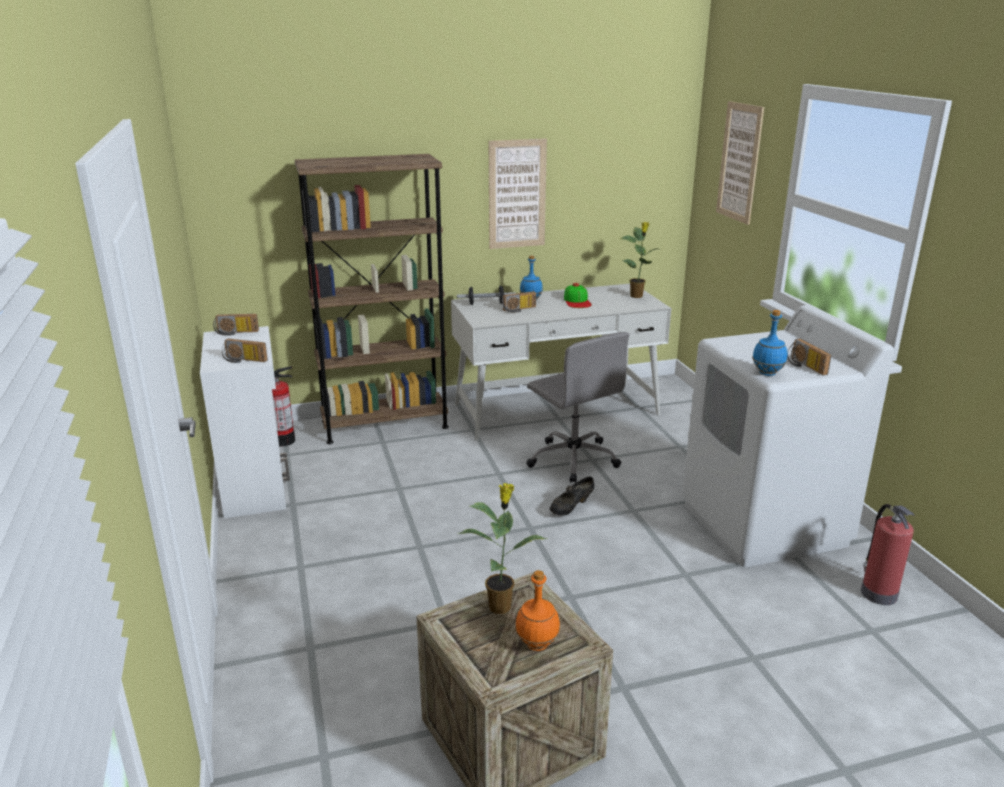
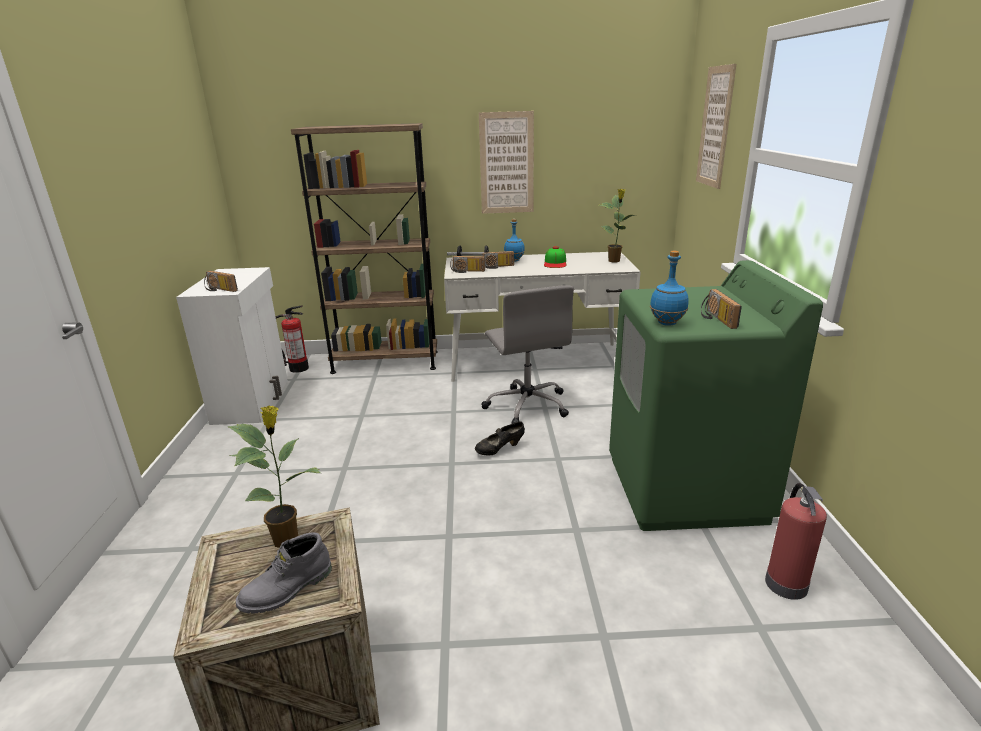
camera: 15 degrees right, 0 degrees up
(236, 333) = (239, 270): radio -> radio (467, 271)
(537, 644) = (287, 590): orange bottle -> grey boot
(764, 524) = (685, 489): white washing machine -> green washing machine

